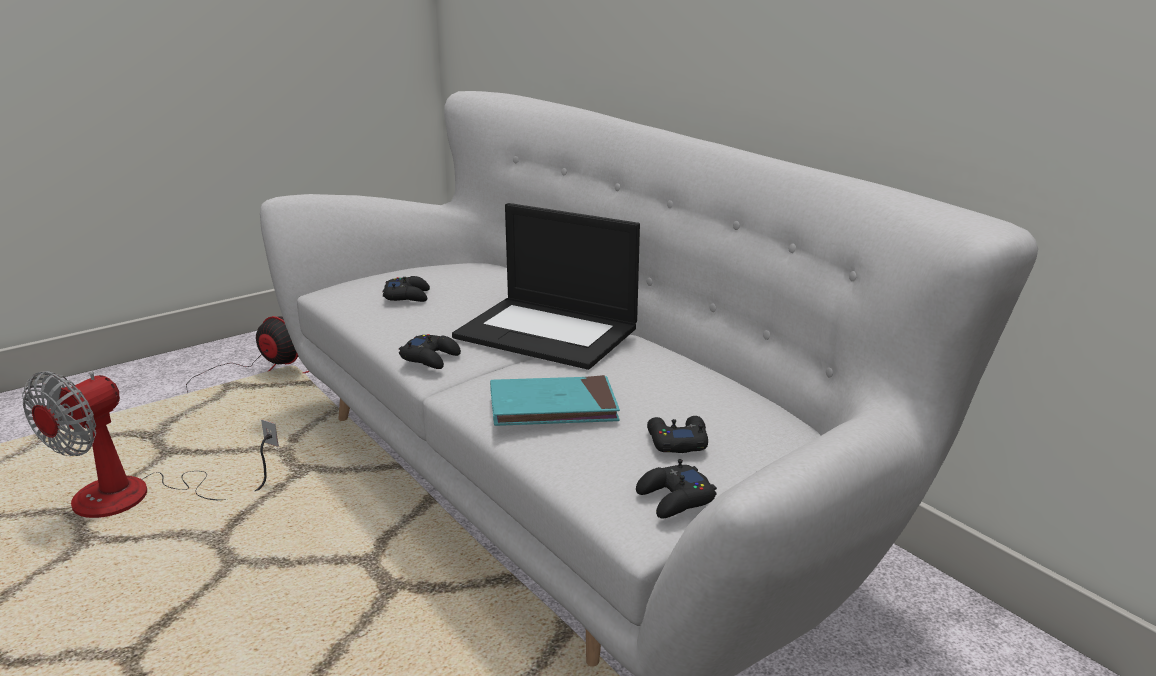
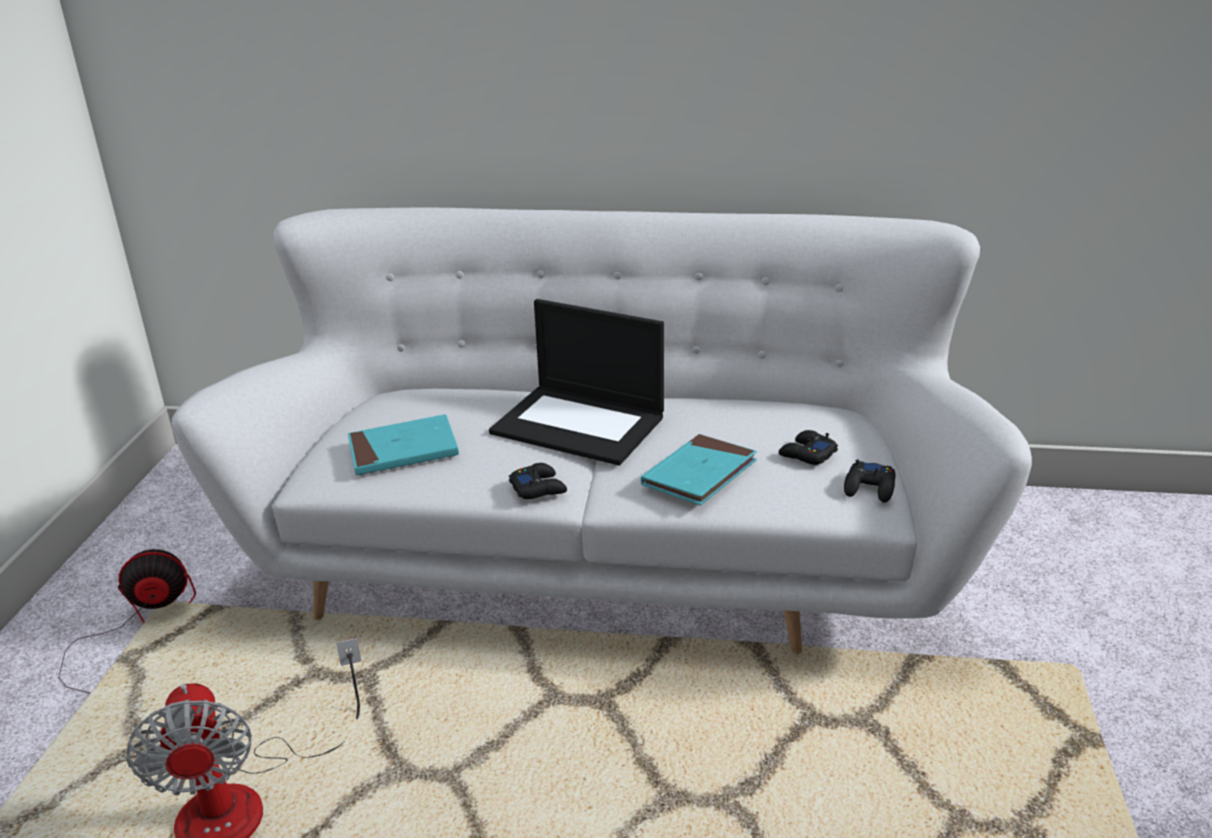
camera: 45 degrees left, 5 degrees up
(407, 296) = (403, 450): black game controller -> turquoise book
(549, 332) = (580, 424): laptop -> laptop turned 45 degrees clockwise

